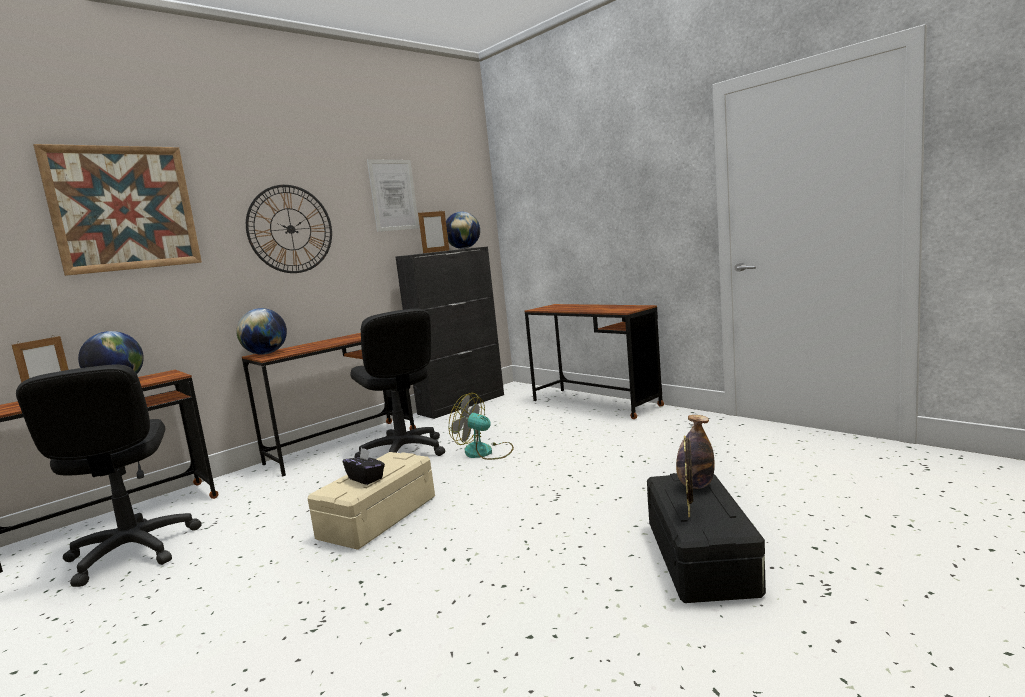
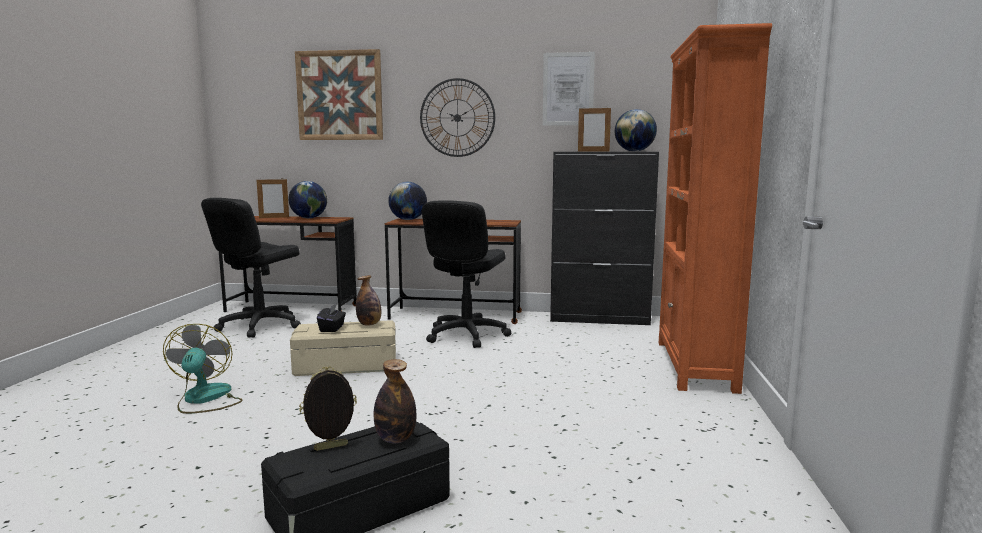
camera: 50 degrees right, 0 degrees up
(386, 461) = (369, 324): none -> bottle
(485, 452) = (500, 360): fan -> fan (204, 399)
(595, 403) = (695, 366): brown desk -> orange bookcase

